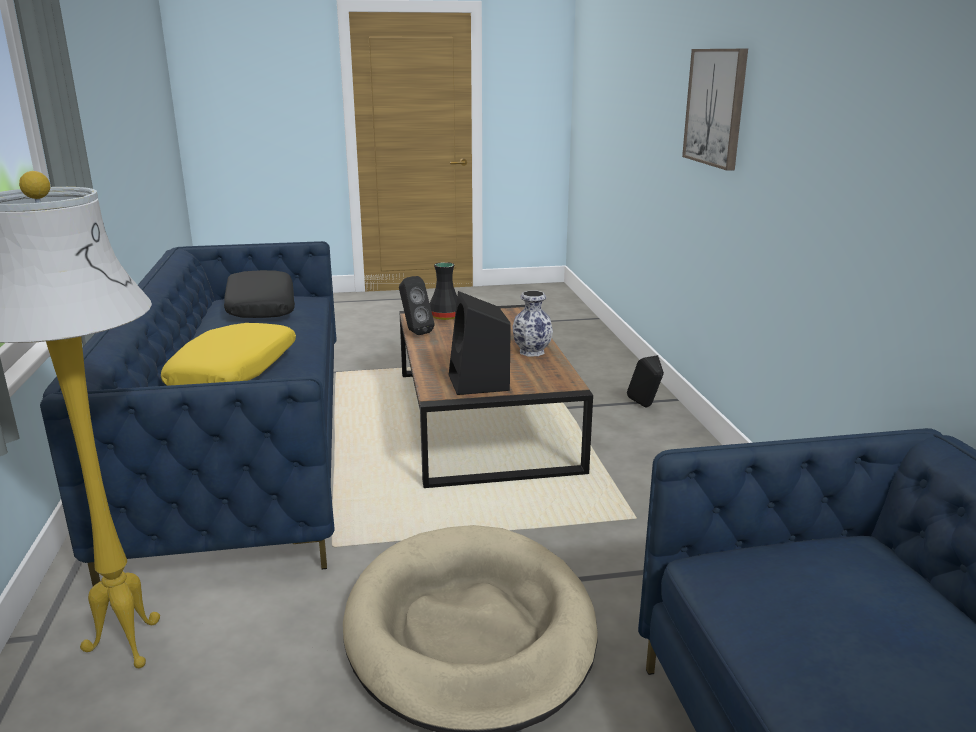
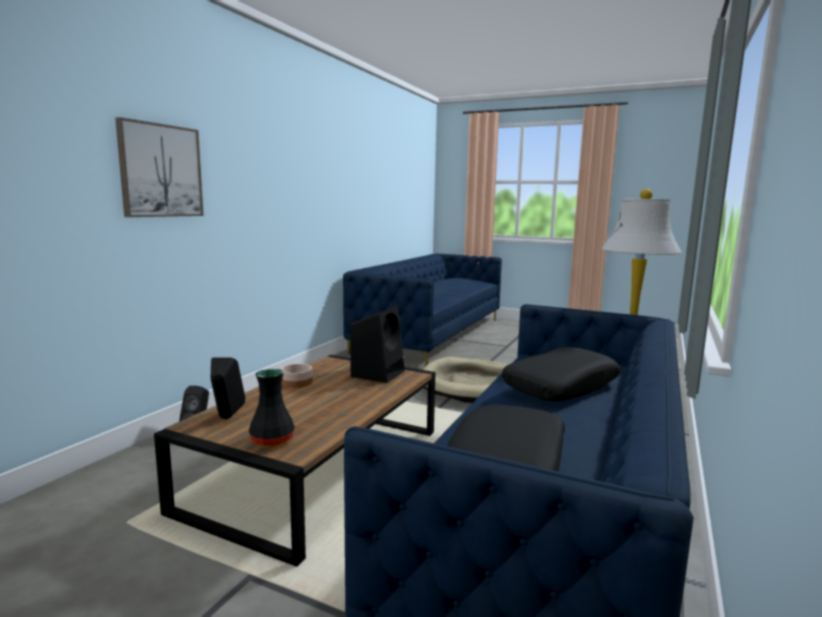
camera: 145 degrees left, 10 degrees down
(235, 371) = (560, 386): yellow pillow -> black pillow
(414, 332) = (341, 429): black speaker -> black speaker (226, 418)
(531, 352) = (297, 382): vase -> bowl

